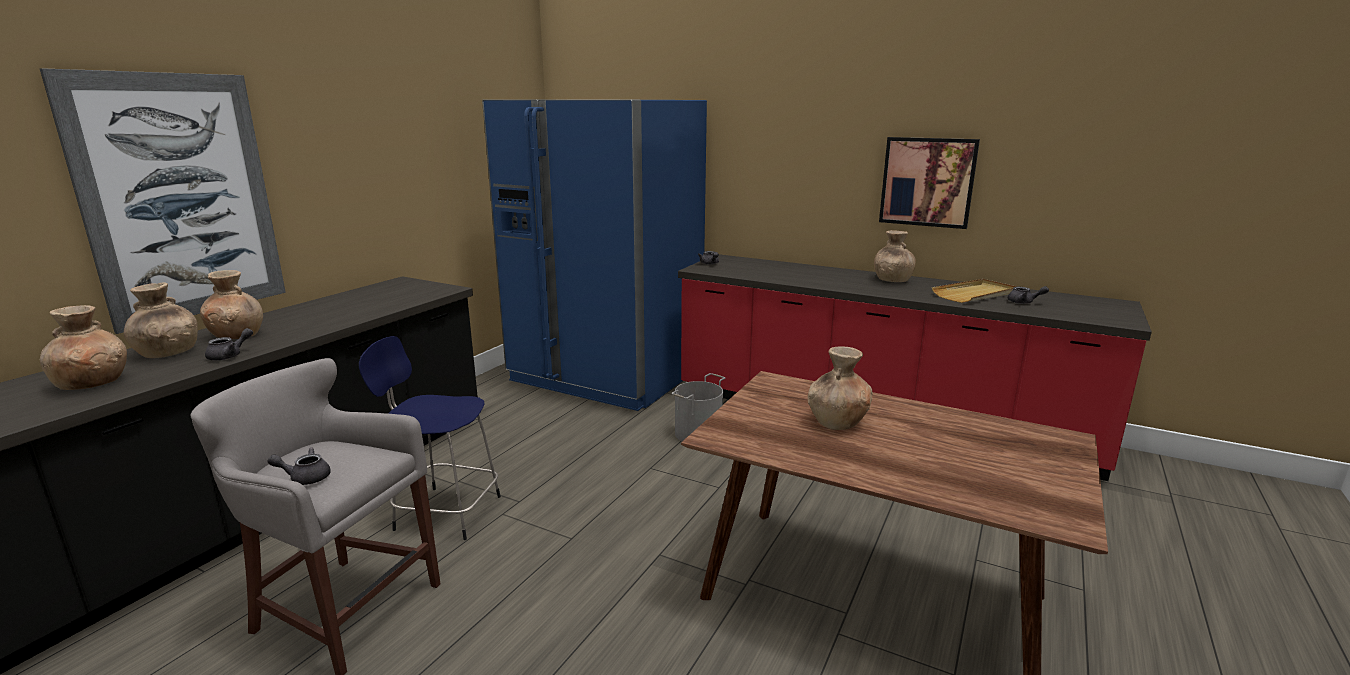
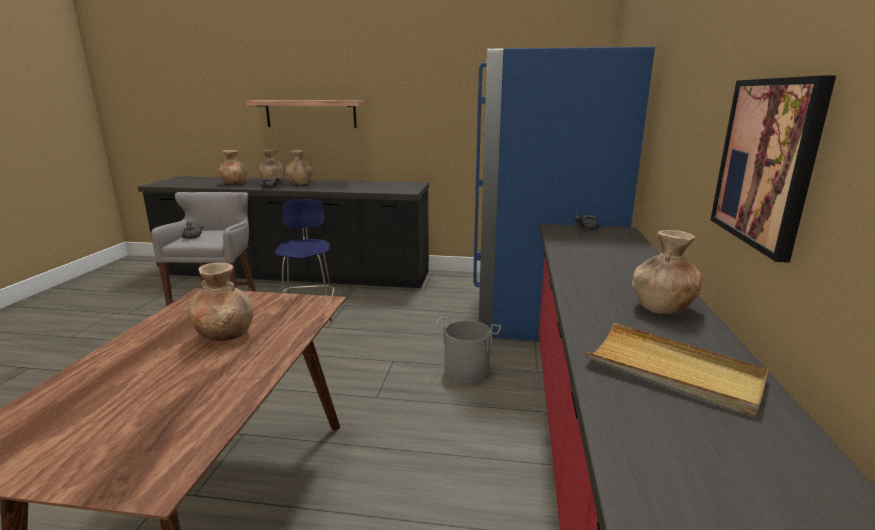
camera: 70 degrees right, 0 degrees up
(180, 198) = (310, 113): picture -> shelf
(1024, 302) = (681, 421): grey teapot -> none

